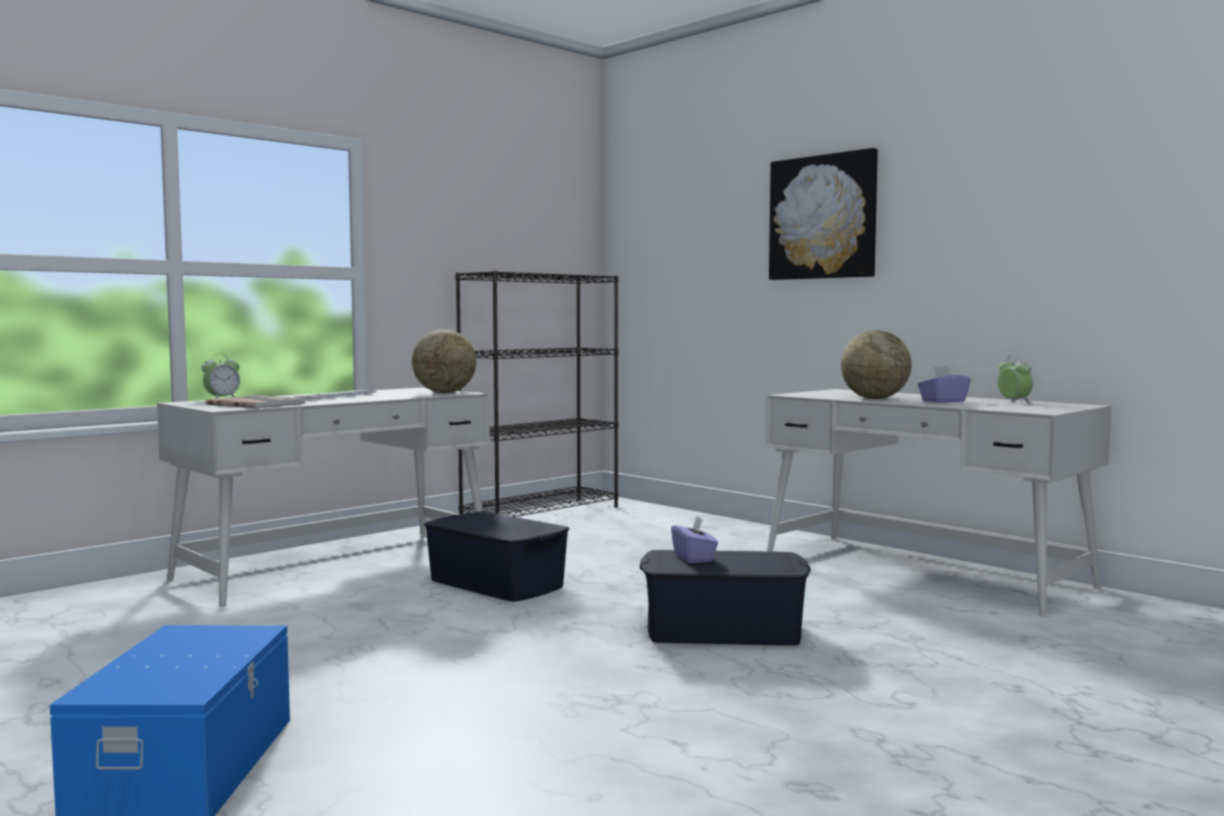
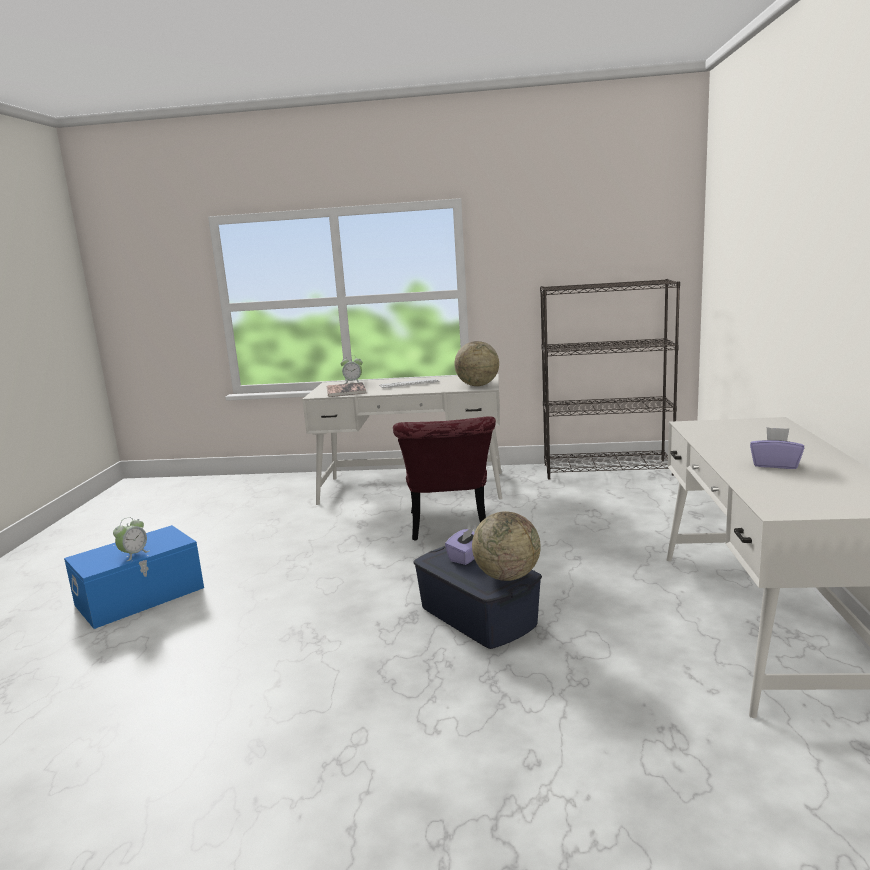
camera: 50 degrees right, 10 degrees up
(496, 584) = (449, 528): blue storage box -> red chair
(823, 217) = (795, 238): picture -> none
(874, 398) = (731, 446): globe -> globe (507, 576)
(1014, 402) = (845, 483): alarm clock -> alarm clock (134, 554)

